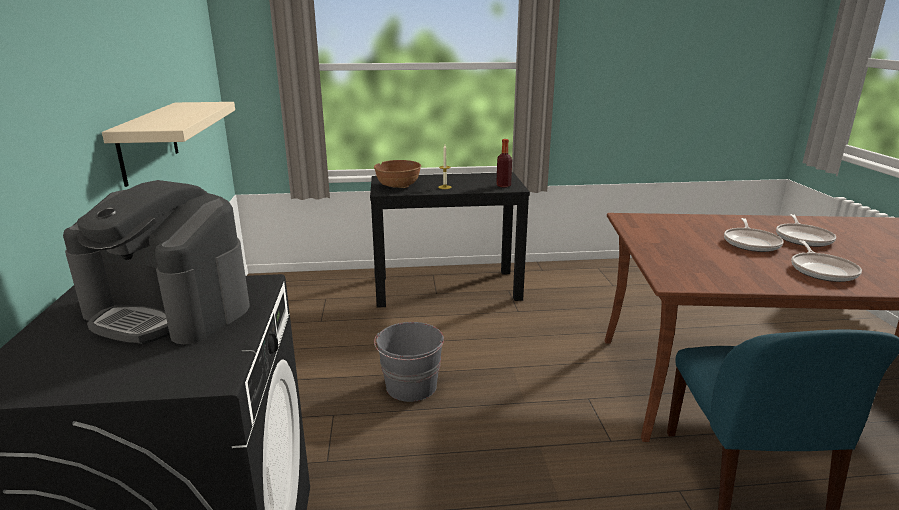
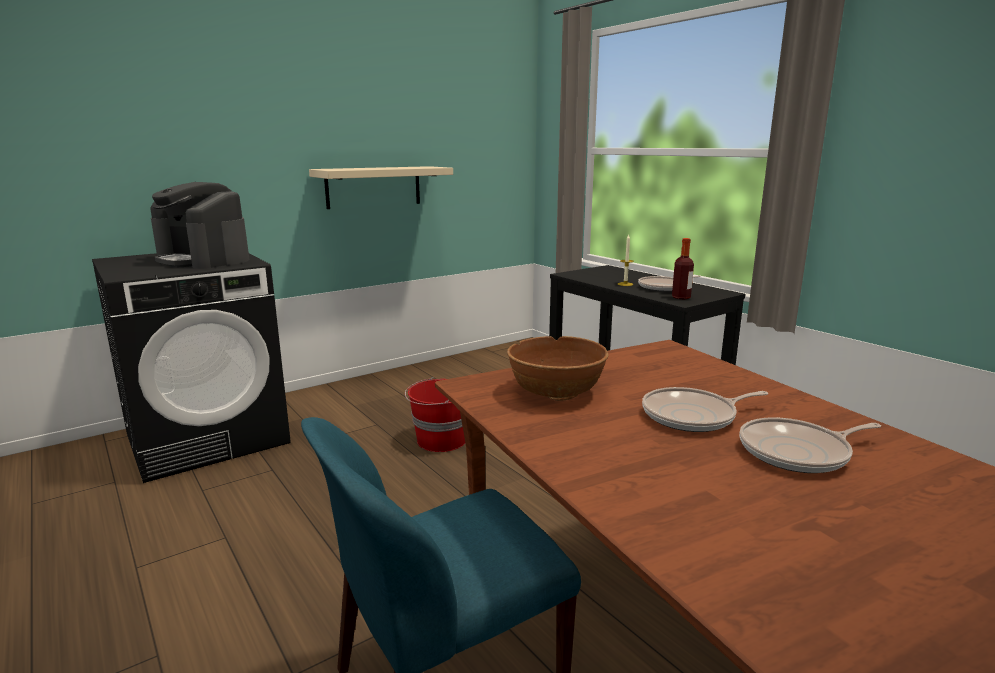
camera: 60 degrees right, 5 degrees down
(170, 310) = (204, 260): coffee machine -> coffee machine turned 45 degrees counterclockwise
(398, 186) = (594, 274): brown bowl -> brown bowl (555, 392)
(411, 387) = (440, 440): grey bucket -> red bucket
(822, 270) = (643, 467): frying pan -> frying pan (664, 287)

